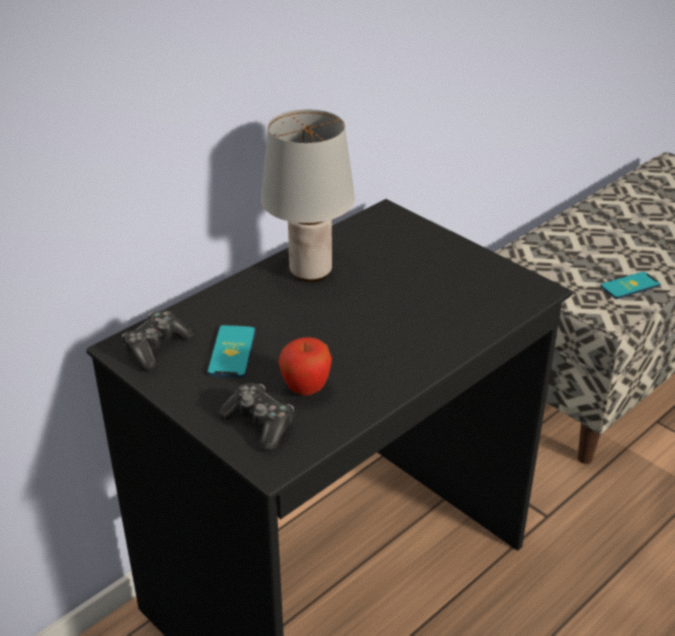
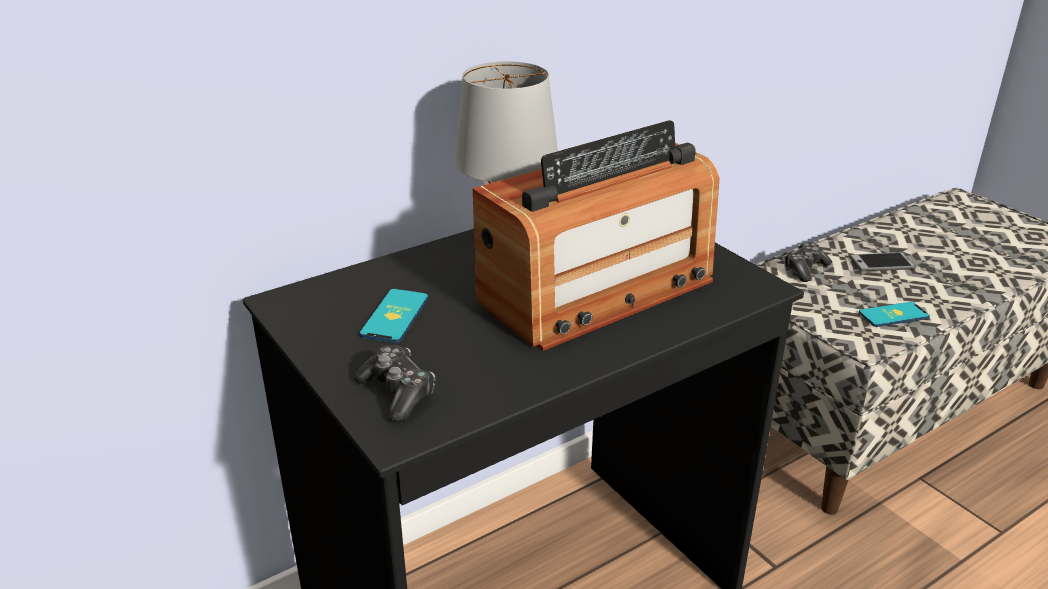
camera: 10 degrees right, 5 degrees down
(156, 348) = (315, 304): game controller -> game controller (805, 269)
(306, 389) = (463, 362): apple -> none
(400, 308) = (597, 290): none -> radio
(612, 235) = (881, 263): none -> phone

